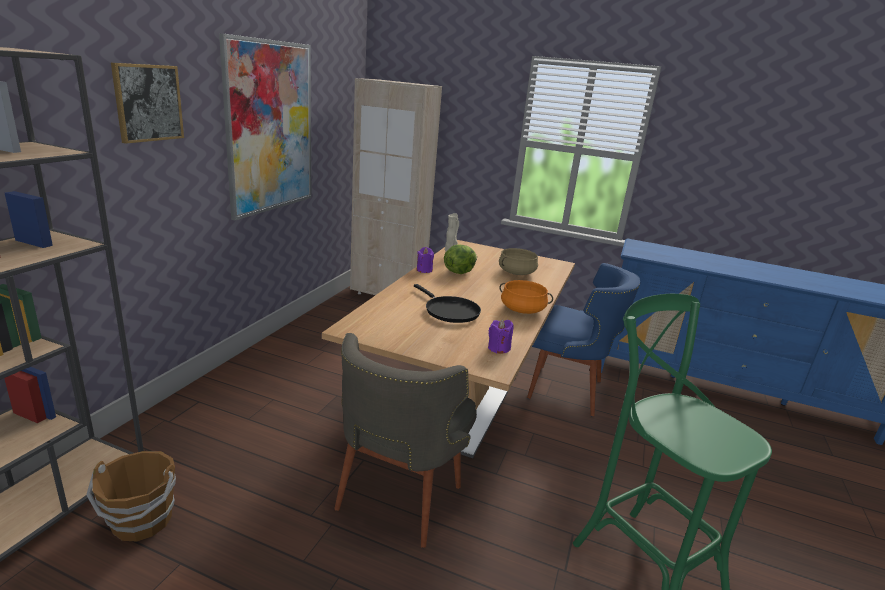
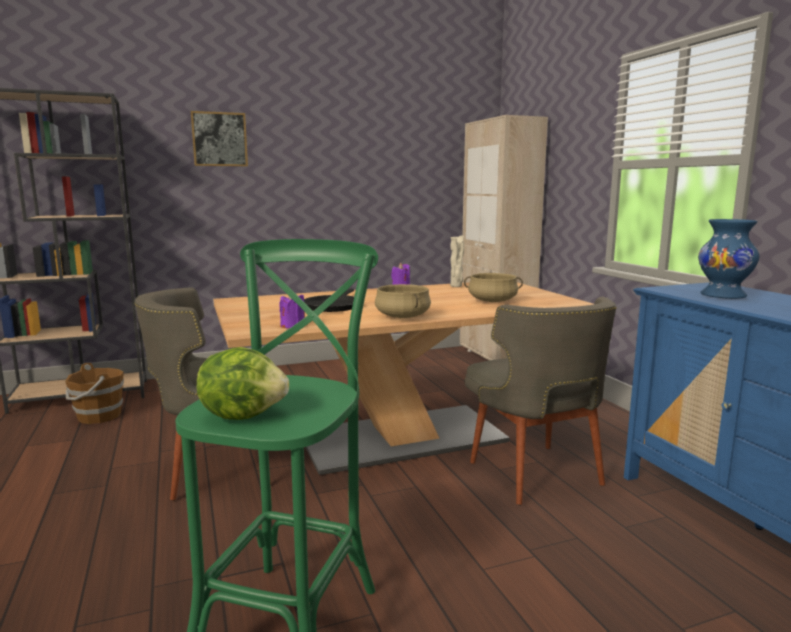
camera: 50 degrees right, 10 degrees down
(270, 128) = (350, 167): picture -> none
(458, 272) = (430, 293): lettuce -> lettuce (244, 415)
(522, 310) = (403, 316): orange cooking pot -> beige cooking pot
(564, 390) = (534, 473): blue chair -> grey chair
(667, 256) = (722, 296): none -> blue vase

